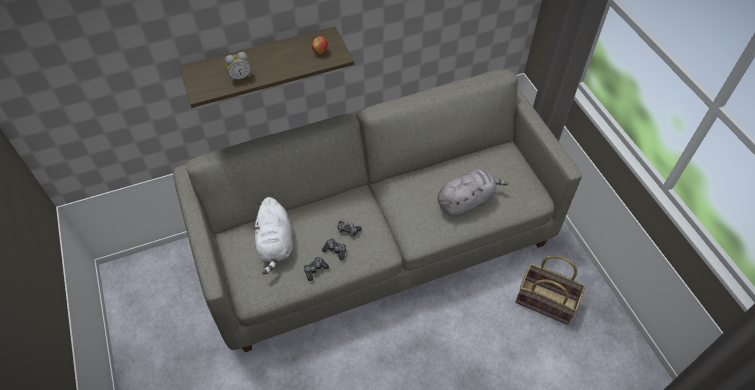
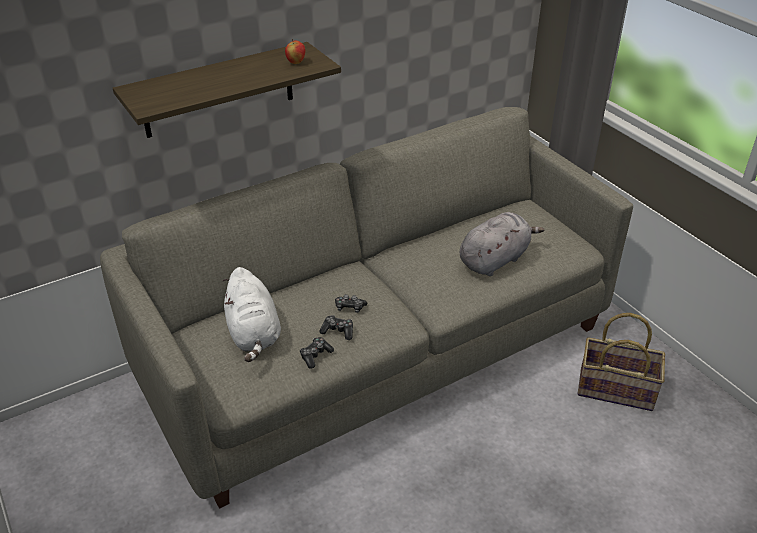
camera: 10 degrees left, 15 degrees down
(240, 77) = (198, 90): alarm clock -> none

